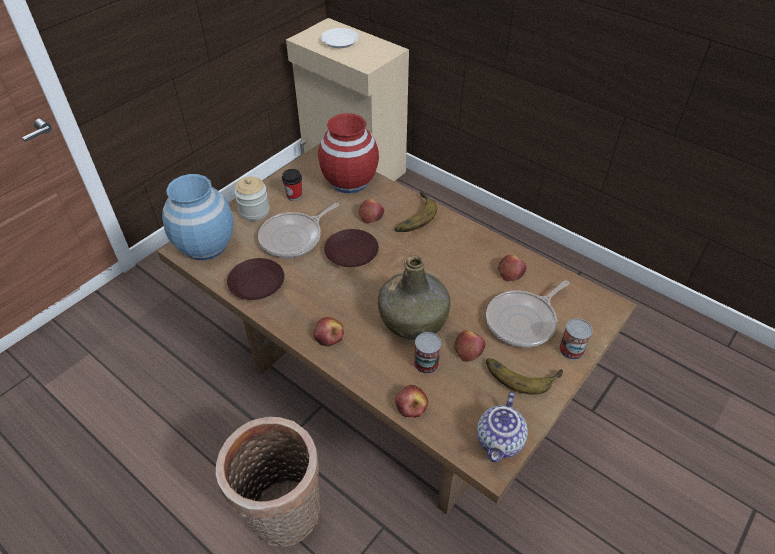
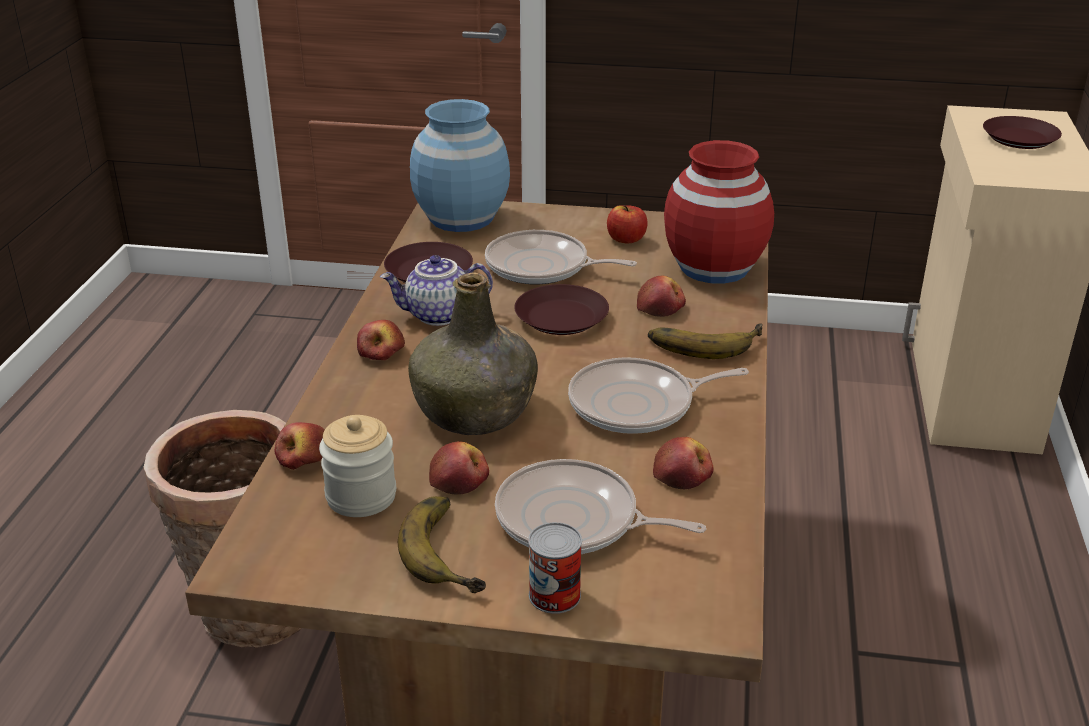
camera: 60 degrees right, 15 degrees down
(254, 211) = (561, 224): jar -> jar (361, 496)
(294, 196) = (626, 239): cup -> apple
(340, 41) = (1020, 139): white plate -> brown plate
(426, 363) = (396, 448): can -> none
(448, 261) = (637, 405): none -> frying pan
(500, 442) = (290, 565): teapot -> teapot (438, 315)

